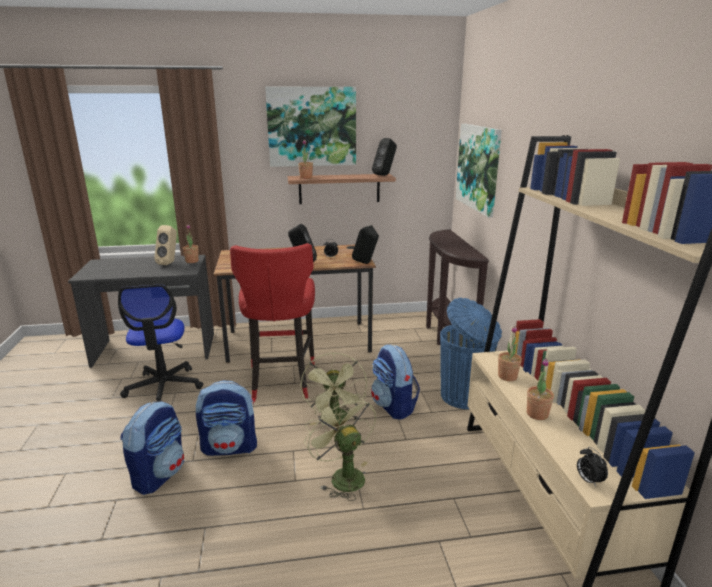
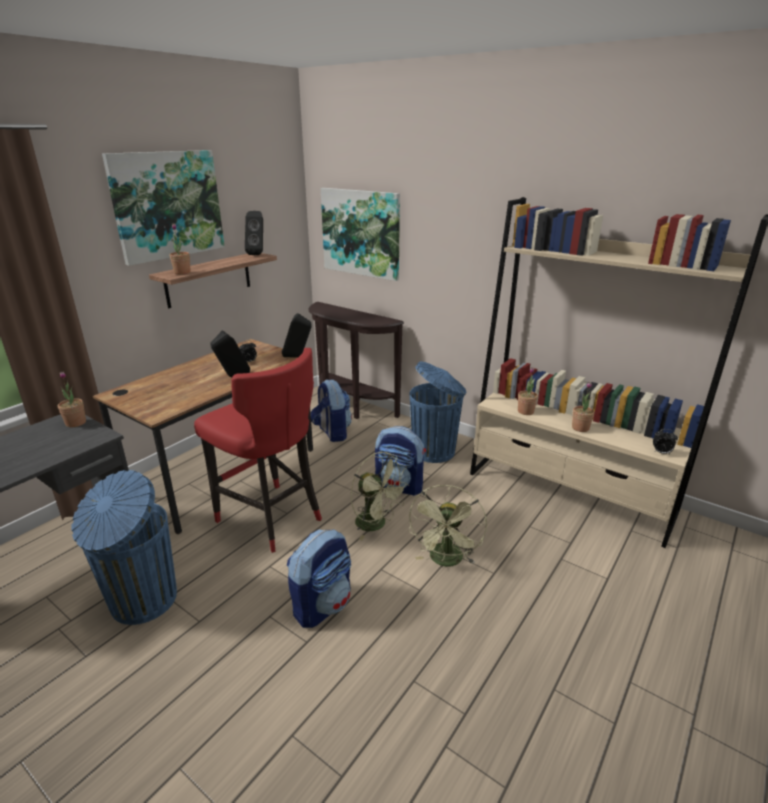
camera: 45 degrees left, 5 degrees up
(159, 474) = (295, 678): backpack -> backpack (332, 433)
(164, 387) = (142, 601): office chair -> blue trash can
(170, 263) = (45, 437): beige speaker -> none
(342, 476) = (446, 561): green fan -> green fan turned 90 degrees counterclockwise

